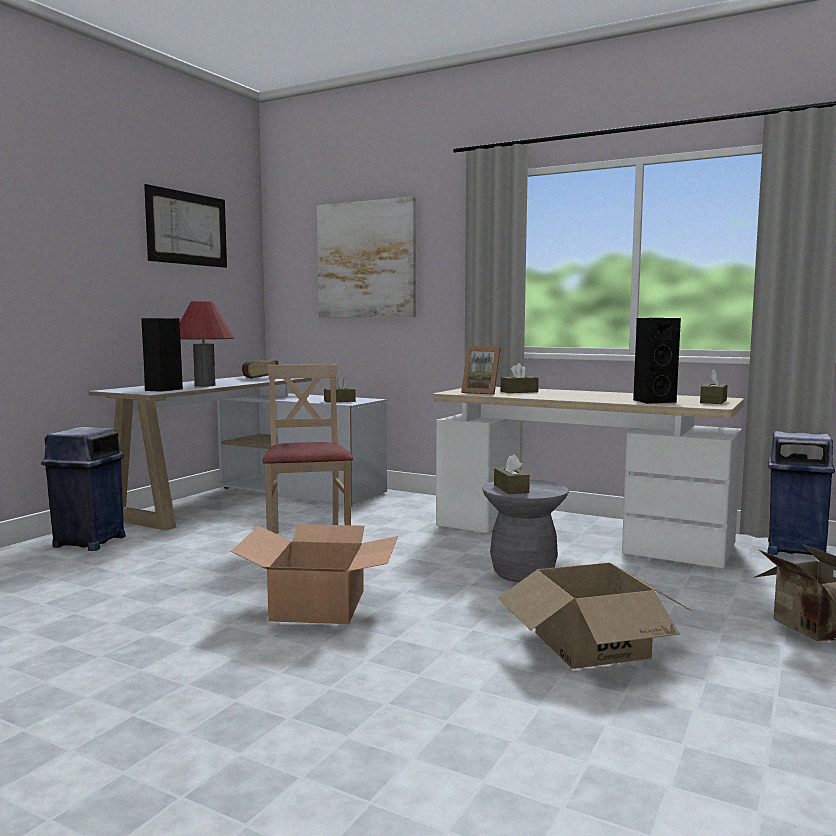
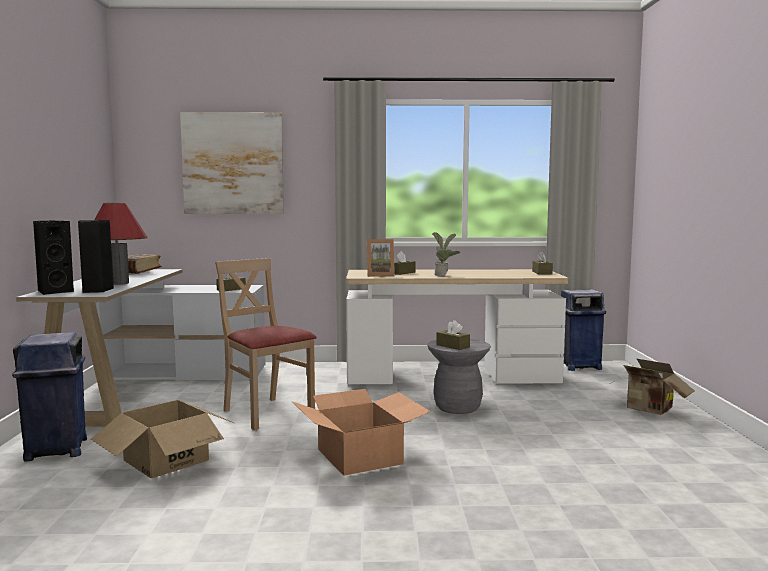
camera: 30 degrees left, 0 degrees up
(187, 228) = (70, 129): picture -> none
(561, 396) = (444, 275): none -> potted plant
(591, 644) = (562, 442): cardboard box -> cardboard box (166, 460)
(652, 401) = (509, 275): black speaker -> black speaker (54, 292)

